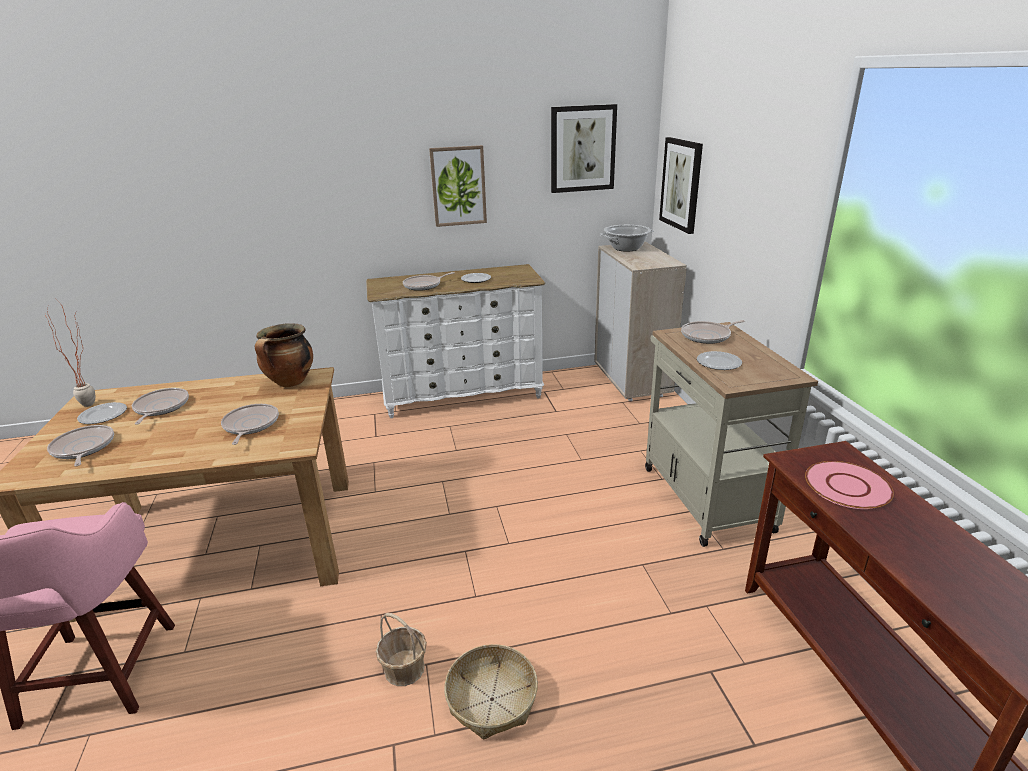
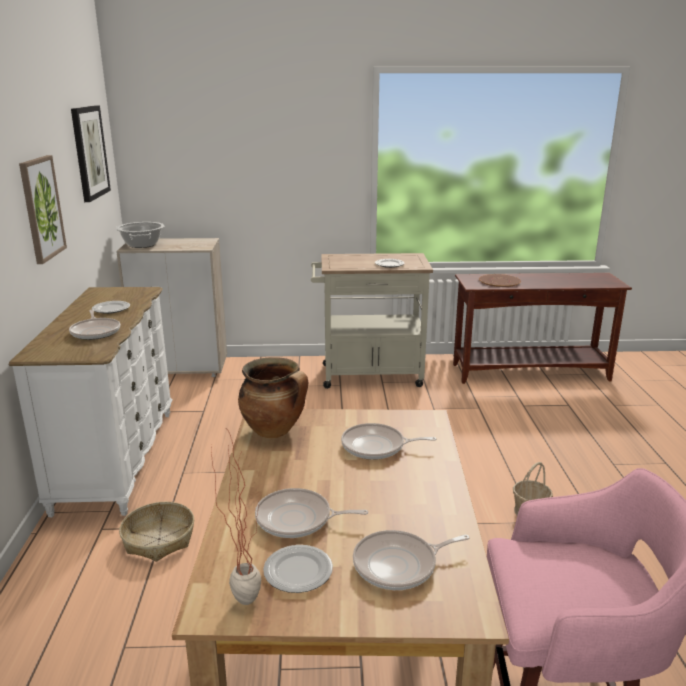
camera: 80 degrees left, 5 degrees down
(492, 699) = (552, 476): basket -> basket (159, 539)
(681, 184) = (176, 173): picture -> none
(708, 336) = (343, 261): frying pan -> none
(848, 486) = (499, 281): pink plate -> brown plate

